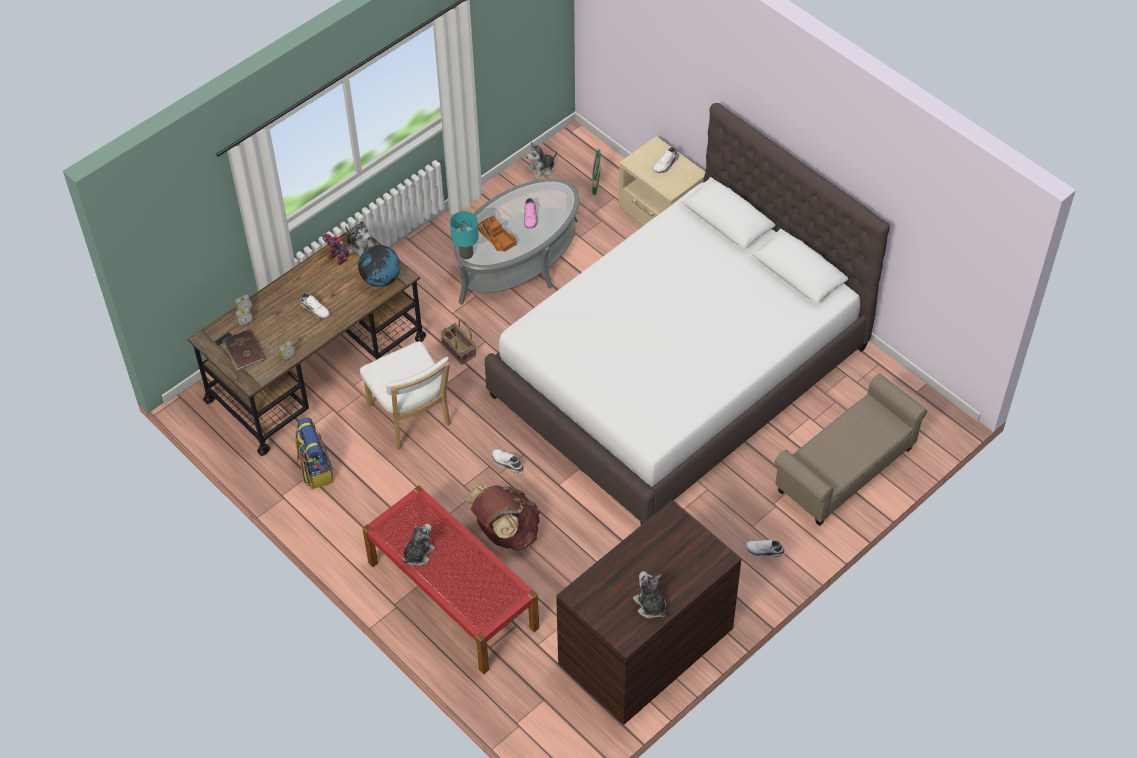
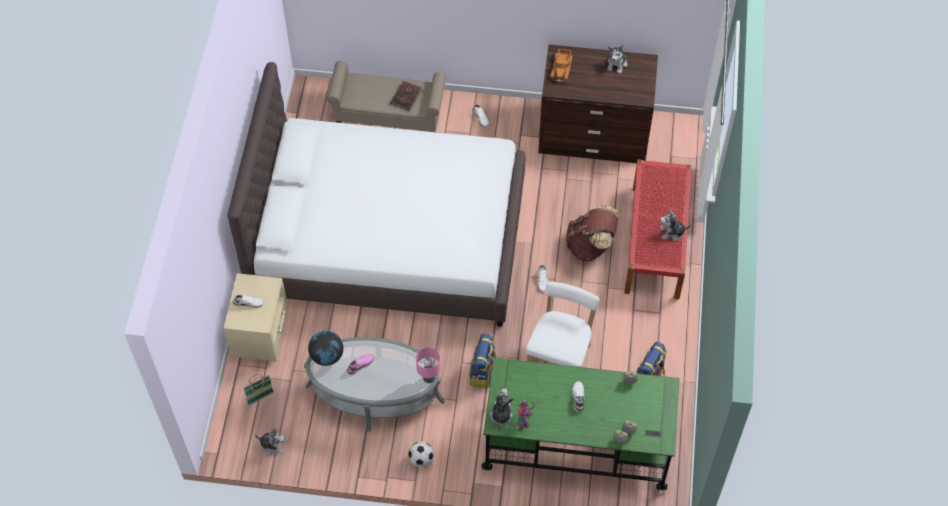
camera: 130 degrees left, 5 degrees up
(244, 351) = (650, 411): brown book -> brown book (407, 96)
(316, 370) = (577, 444): brown desk -> green desk
(381, 279) = (517, 378): globe -> globe (327, 356)
(422, 254) = (421, 459): none -> football
(457, 350) = (483, 373): basket -> backpack
(466, 255) = (429, 378): turquoise table lamp -> pink table lamp
(496, 238) = (397, 372): toy truck -> toy truck (562, 68)

